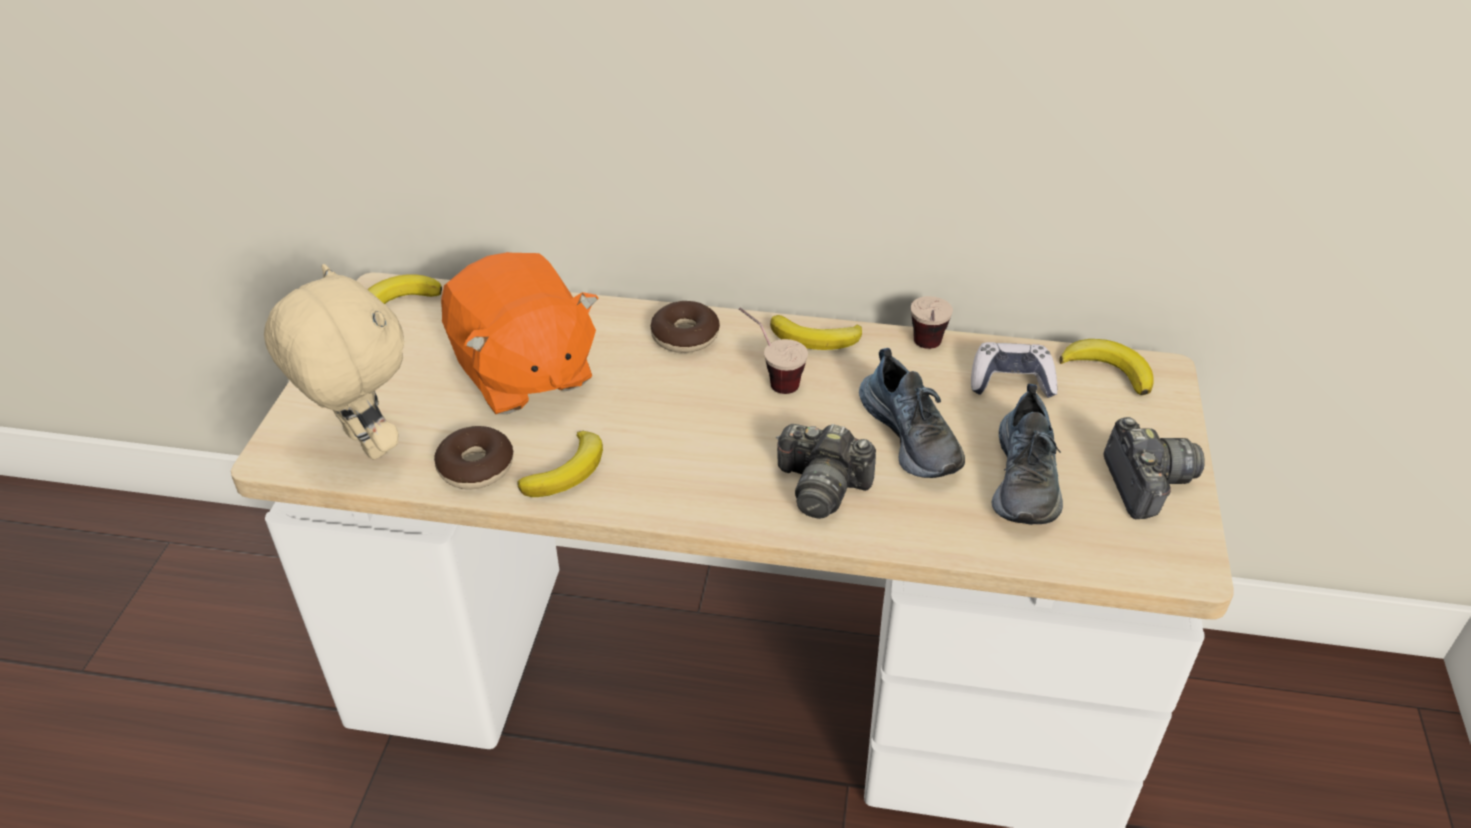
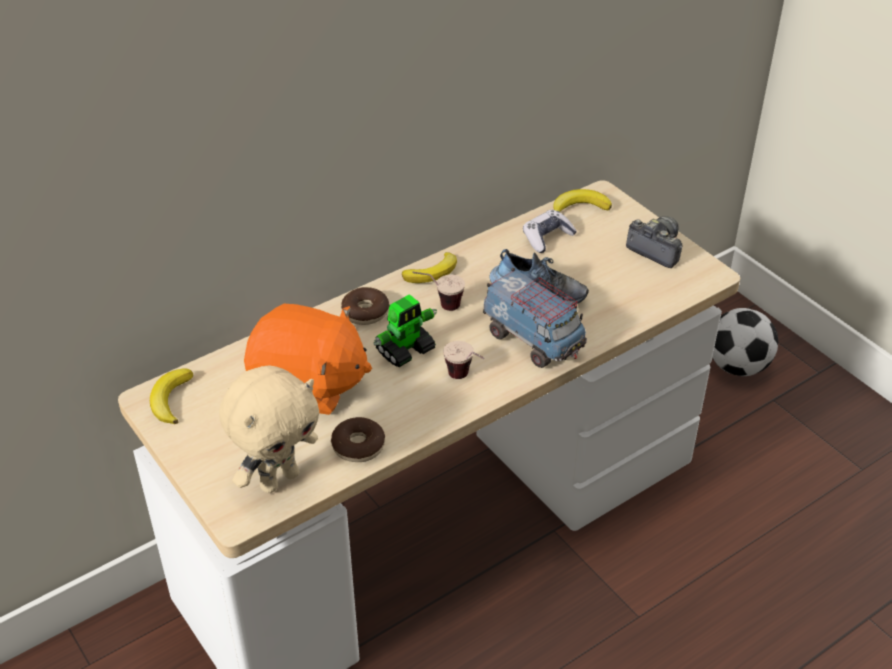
camera: 45 degrees left, 0 degrees up
(363, 444) = (279, 479): beige plush toy -> beige plush toy turned 135 degrees clockwise
(568, 471) = (407, 415): banana -> none
(667, 402) = (406, 350): none -> toy robot
(822, 487) = (533, 340): camera -> toy truck
(926, 351) = (492, 246): cup -> cup (465, 379)
(1027, 478) = (610, 278): shoe -> none
(1334, 775) = (737, 367): none -> football

